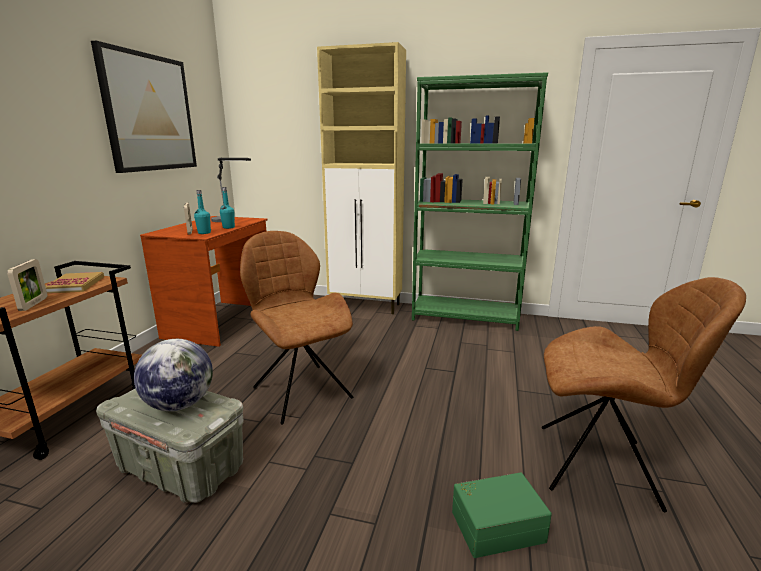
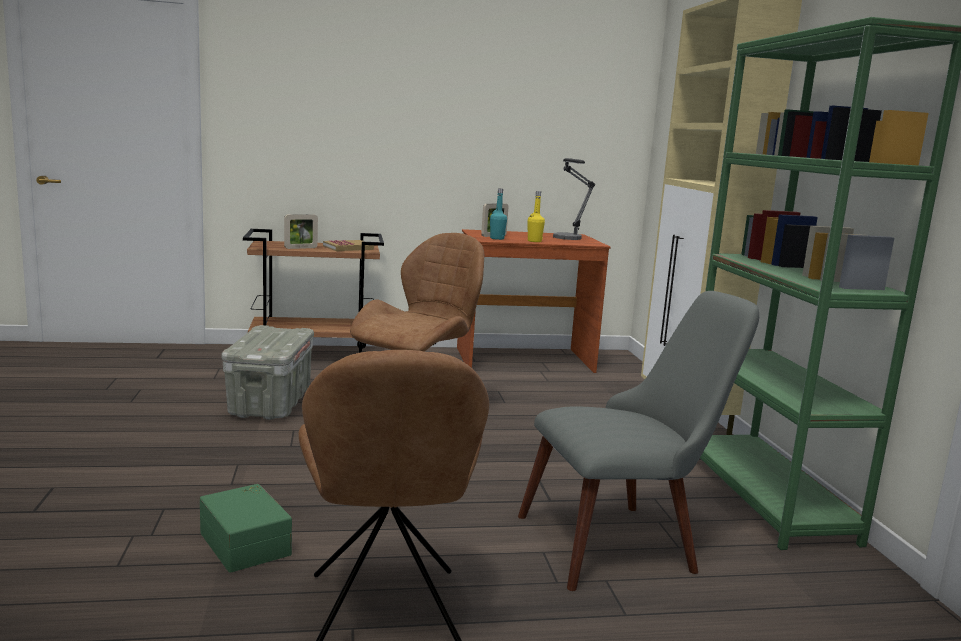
camera: 65 degrees right, 5 degrees down
(149, 113) = (516, 104): picture -> none
(179, 404) = (269, 341): globe -> none
(228, 227) = (534, 241): turquoise bottle -> yellow bottle
(507, 363) = (625, 541): none -> grey chair

